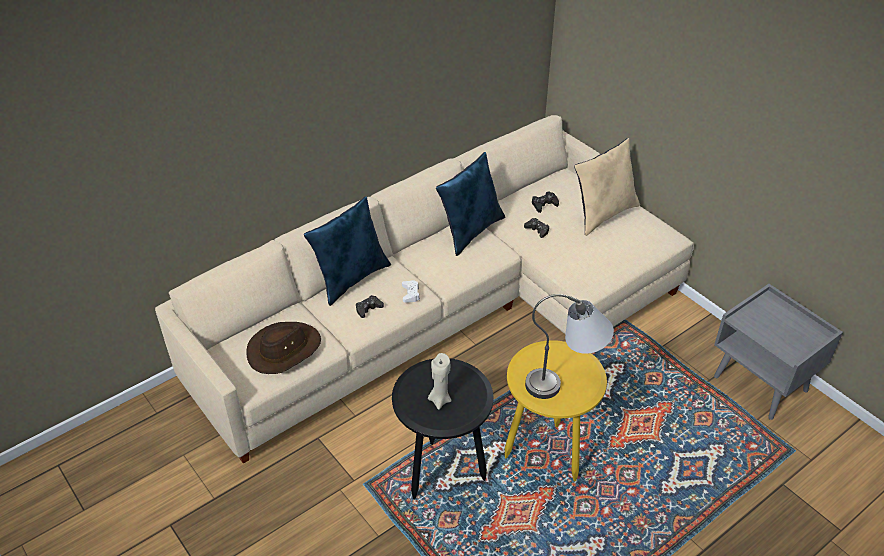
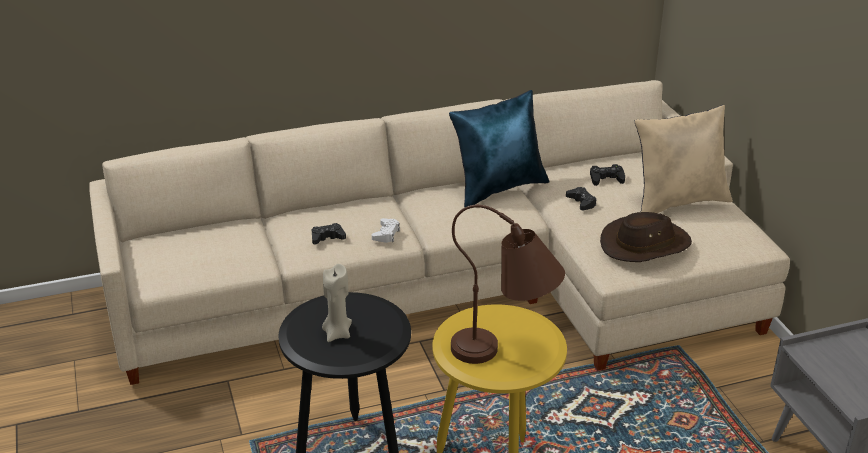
camera: 20 degrees right, 10 degrees down
(284, 350) = (207, 256): brown hat -> brown hat (645, 244)
(351, 278) = (328, 206): blue pillow -> none
(566, 382) = (506, 352): grey table lamp -> brown table lamp

